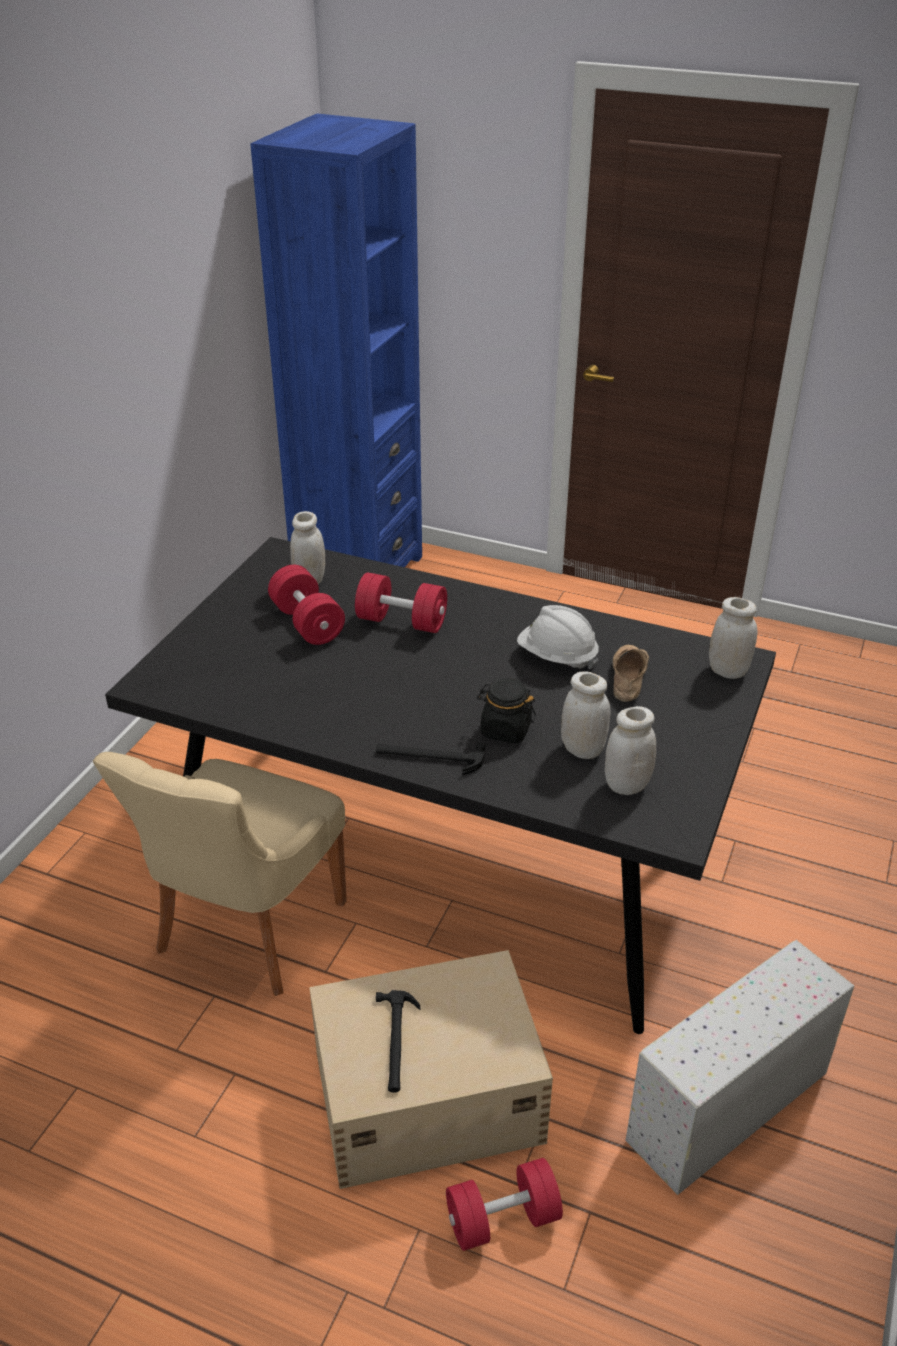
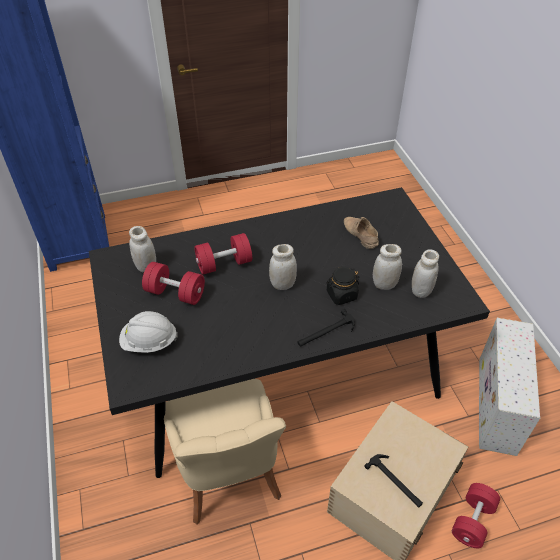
camera: 40 degrees left, 10 degrees up
(557, 657) = (319, 241): white hard hat -> white hard hat (149, 342)
(727, 671) = (395, 208): white jar -> white jar (282, 284)

